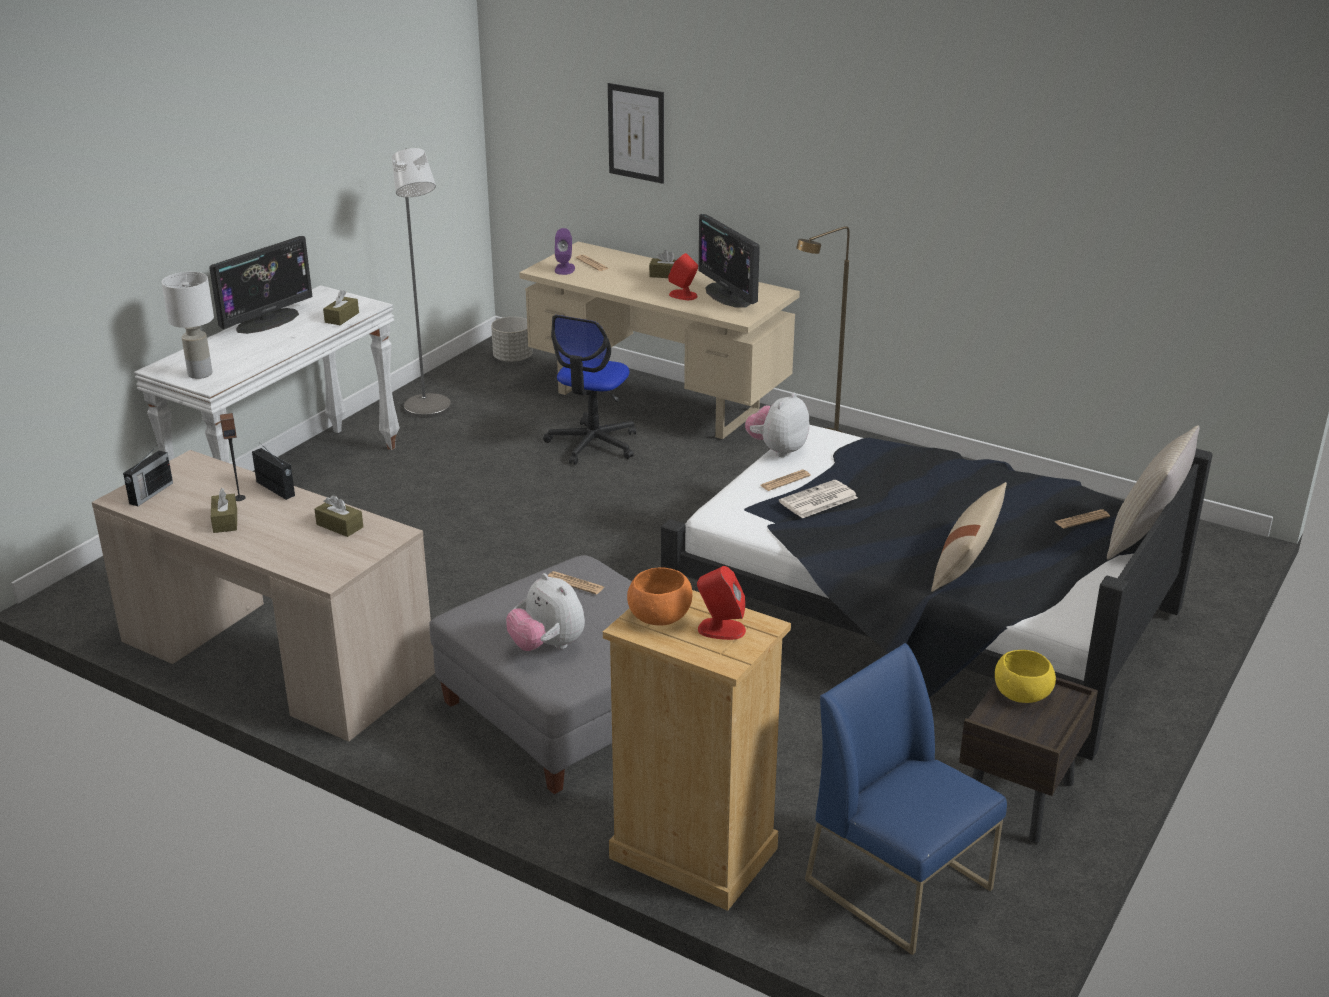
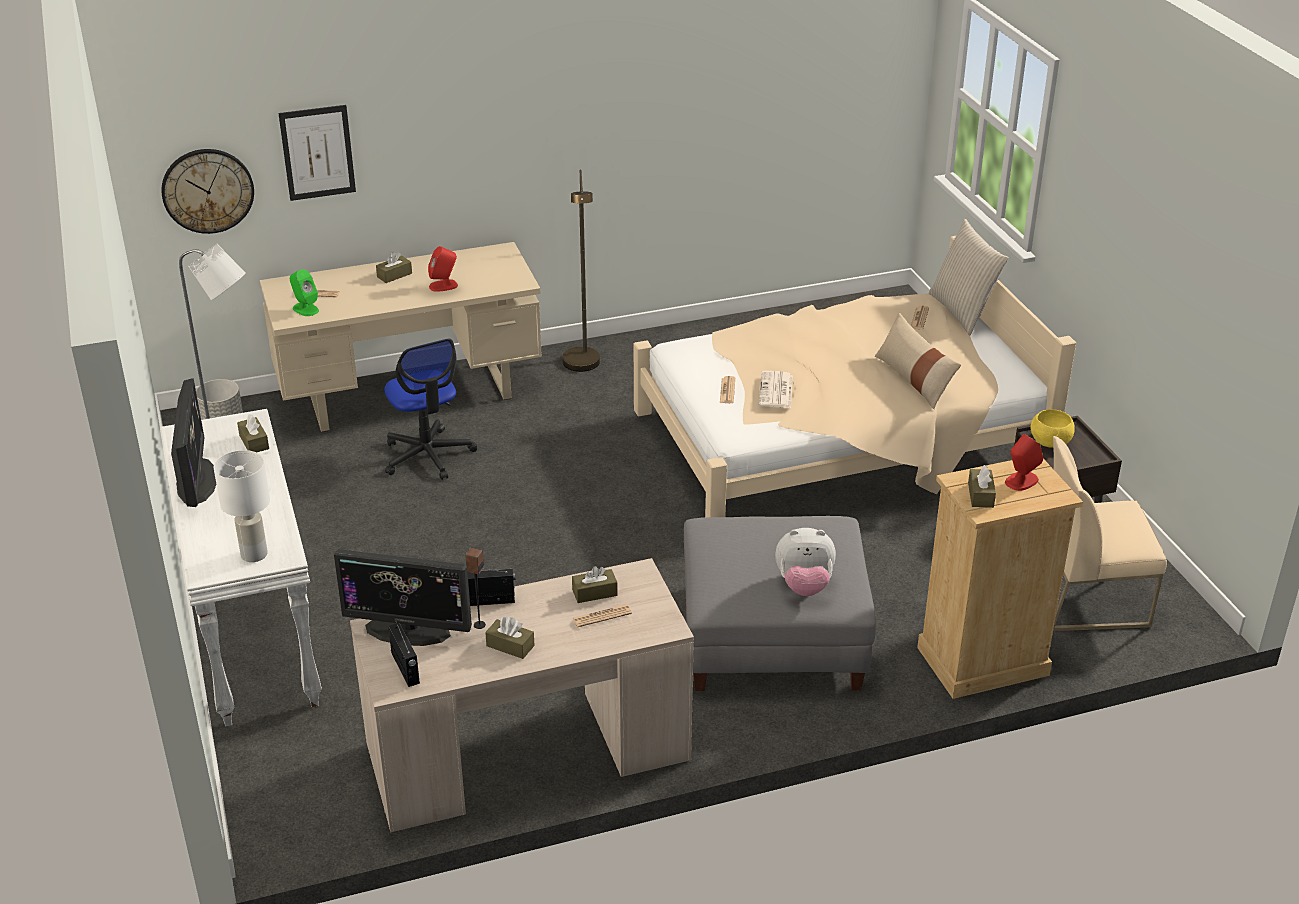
camera: 50 degrees left, 5 degrees up
(548, 140) = (207, 190): none -> wall clock
(564, 269) = (305, 309): purple speaker -> green speaker
(575, 583) = (737, 538): newspaper -> newspaper (602, 616)
(659, 615) = (980, 495): orange bowl -> brown tissue box
(728, 295) = (475, 270): monitor -> monitor (408, 630)
(777, 450) = (680, 372): plush toy -> none
(900, 884) = (1088, 598): blue chair -> beige chair
(921, 614) = (837, 442): black bed -> beige bed

